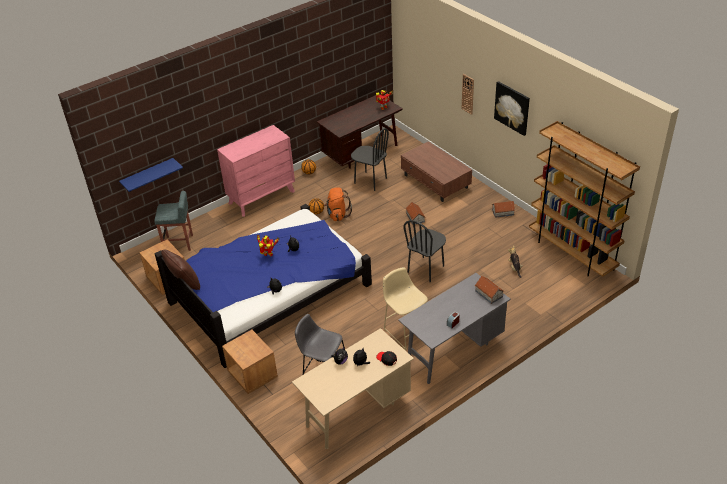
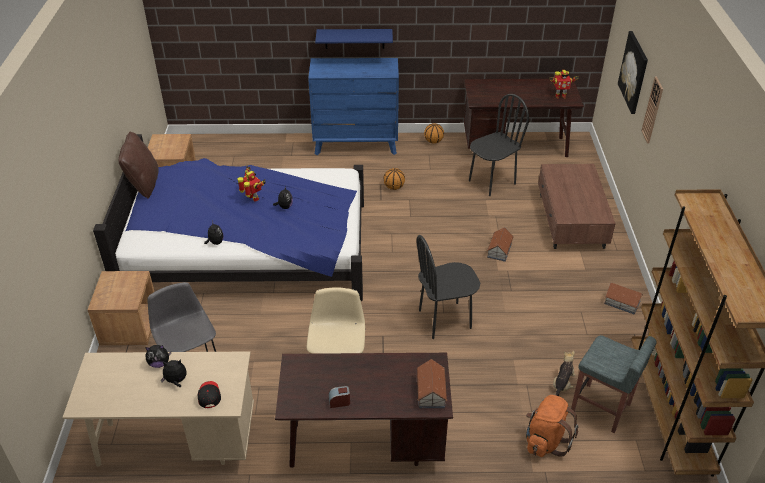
camera: 35 degrees right, 0 degrees up
(148, 175) = (213, 54): blue shelf -> blue shelf (354, 38)
(179, 243) = (226, 151): grey stool -> grey stool (601, 408)
(261, 197) = (356, 144): pink dresser -> blue dresser
(337, 215) = (413, 201): orange backpack -> orange backpack (545, 440)
(370, 181) = (491, 182): black chair -> black chair turned 105 degrees counterclockwise
(453, 351) = (365, 444): grey desk -> brown desk
(512, 108) = (685, 148): picture -> picture (634, 72)

